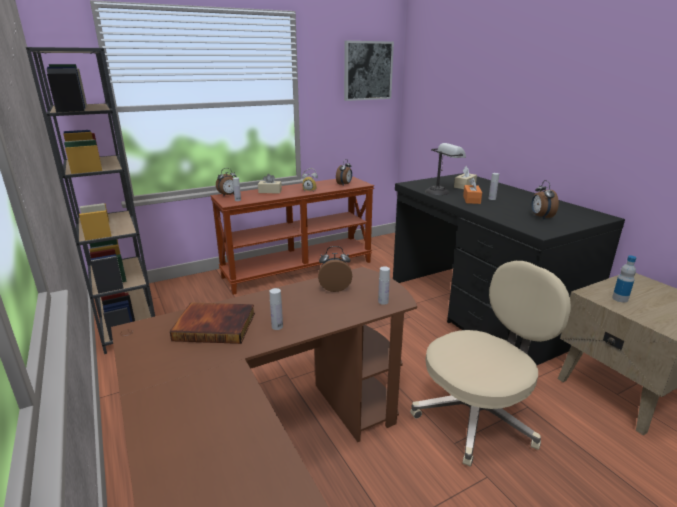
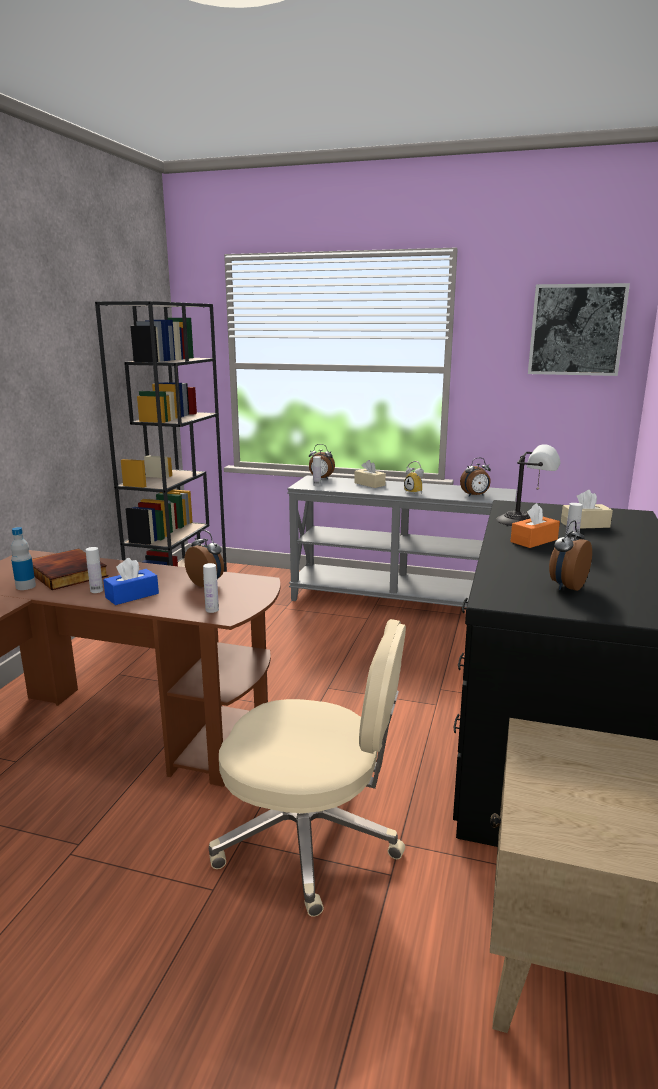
camera: 45 degrees right, 5 degrees down
(298, 269) = (398, 601): brown console table -> grey console table
(311, 317) = (132, 595): none -> blue tissue box
(620, 299) = (564, 761): bottle -> bottle (25, 586)

